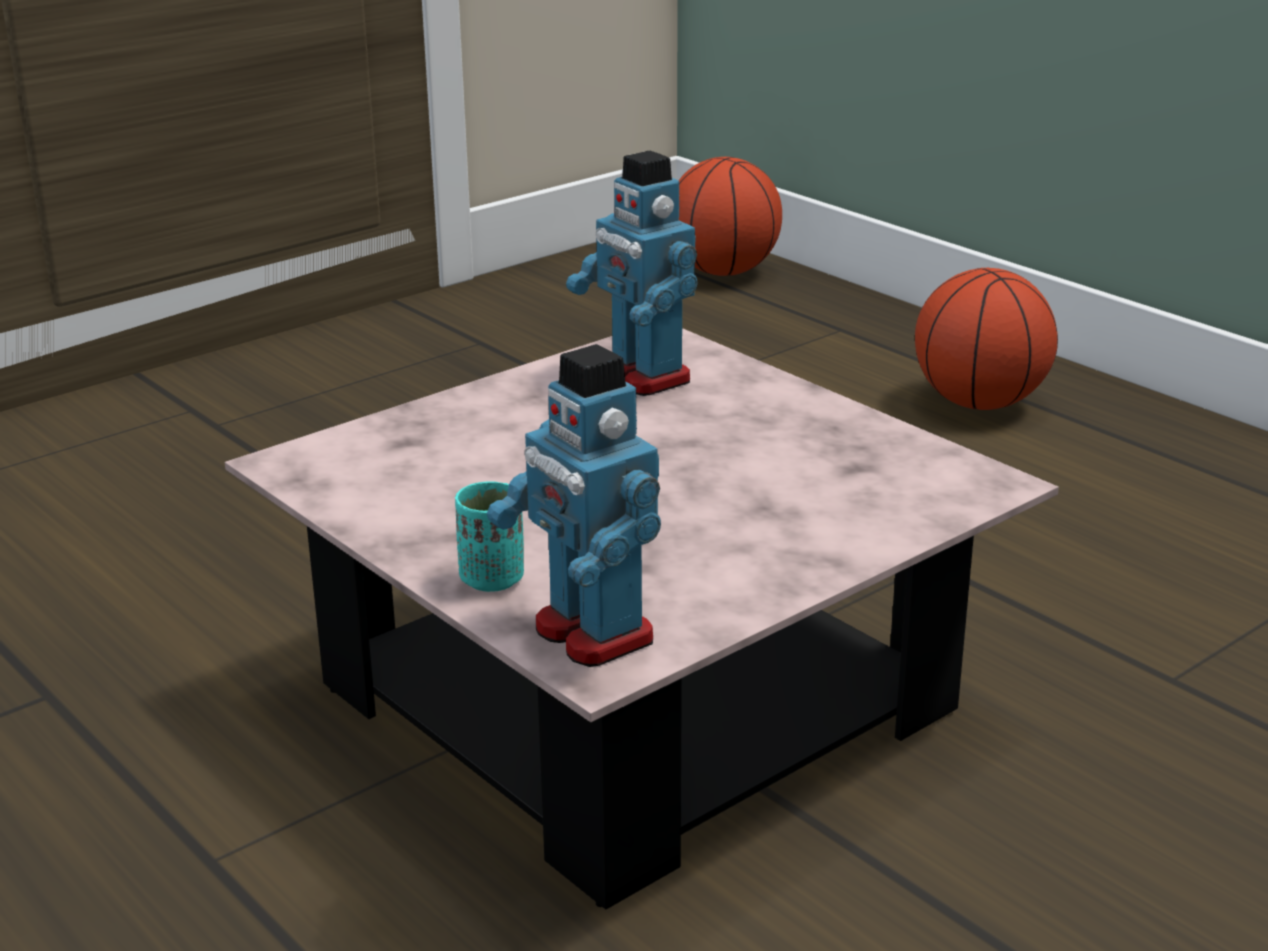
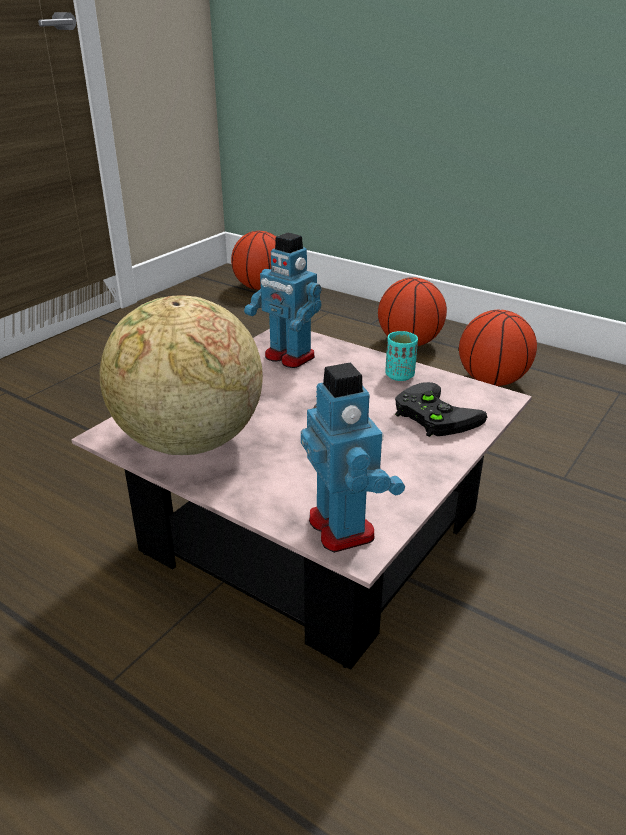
camera: 15 degrees left, 5 degrees up
(406, 487) = (188, 442): none -> globe
(492, 579) = (267, 498): turquoise cup -> turquoise cup (399, 375)
(591, 635) = (343, 527): toy robot -> toy robot turned 150 degrees counterclockwise
(847, 495) = (432, 415): none -> black game controller
(1117, 491) = (491, 381): none -> basketball

